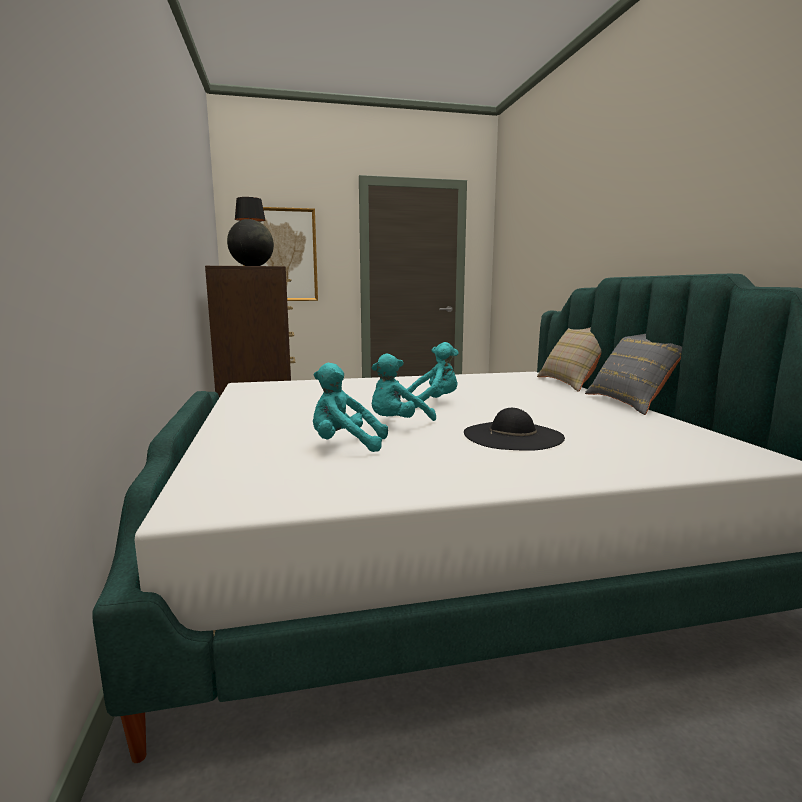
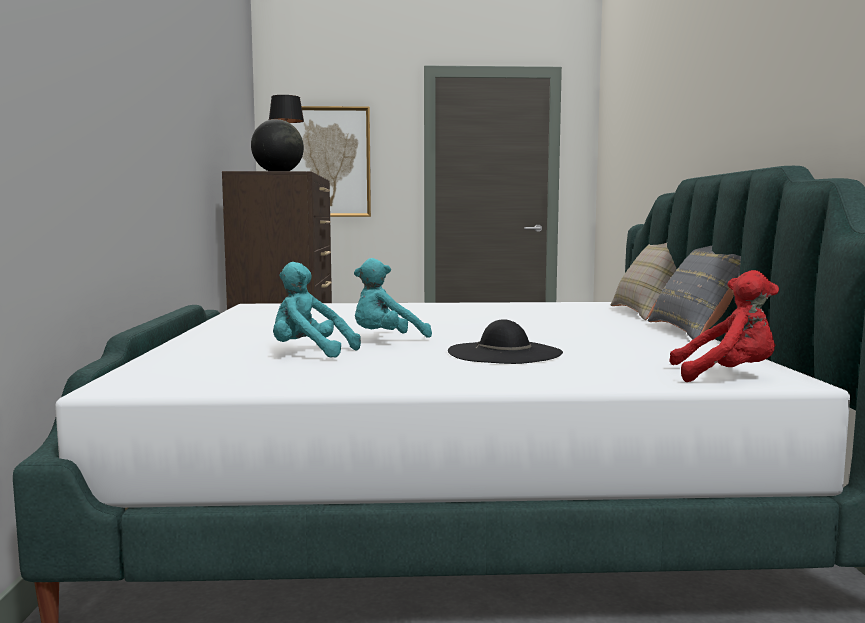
camera: 10 degrees right, 5 degrees down
(433, 402) = (451, 324): turquoise plush toy -> none
(718, 456) = (727, 376): none -> red plush toy

